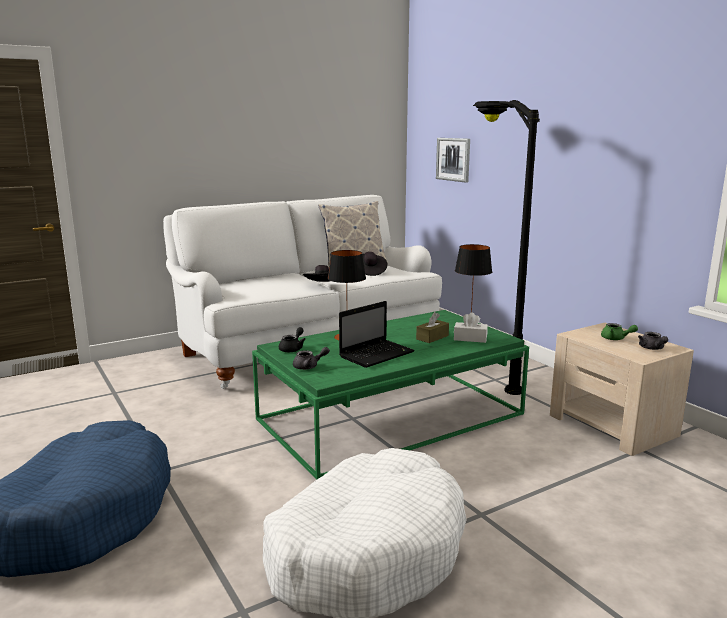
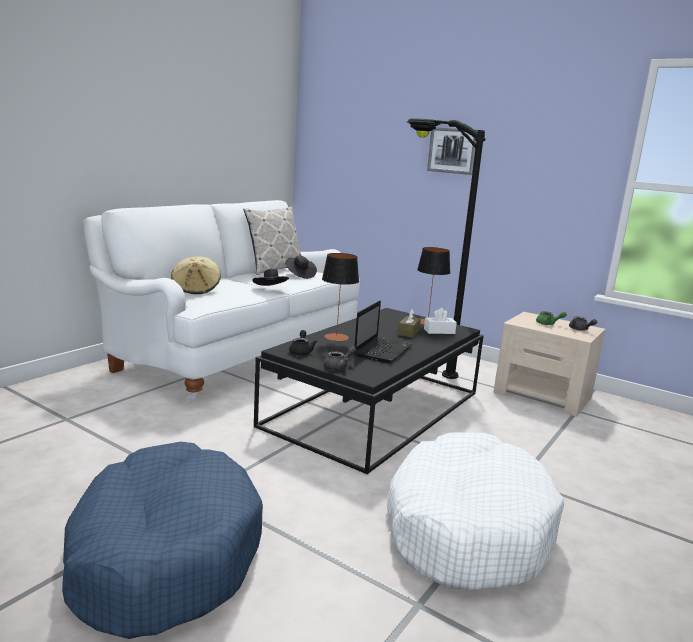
camera: 25 degrees left, 0 degrees up
(247, 283) = (196, 289): none -> beige hat
(391, 417) = (374, 409): green coffee table -> black coffee table
(453, 159) = (353, 169): picture -> picture (452, 150)

